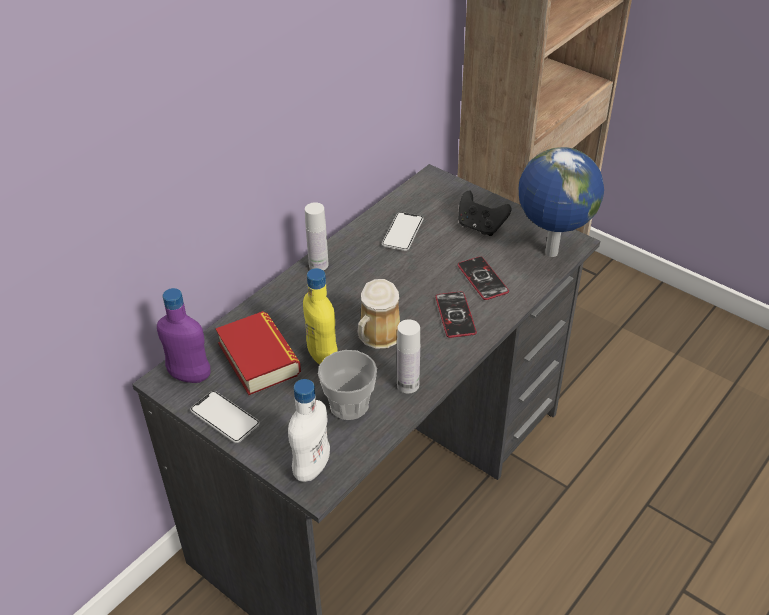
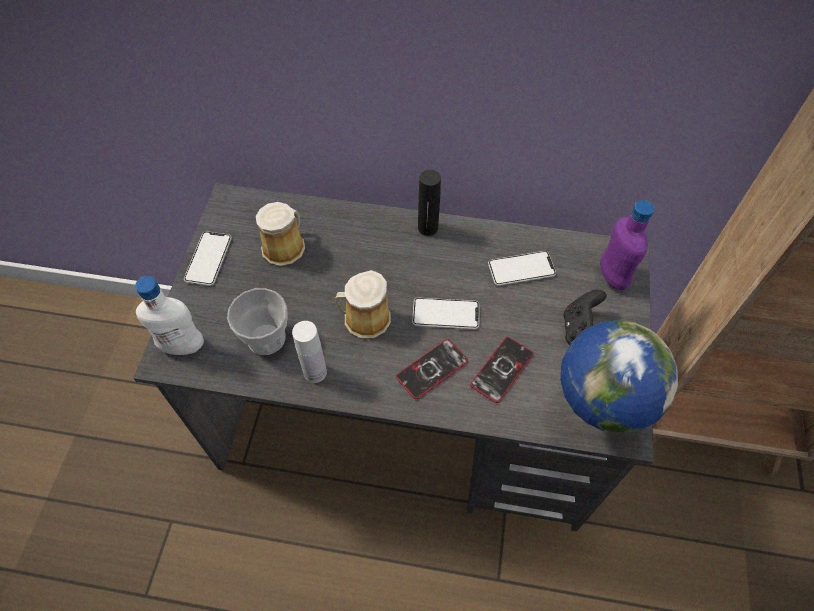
camera: 60 degrees right, 15 degrees up
(190, 376) = (241, 212): purple bottle -> purple bottle (612, 276)
(259, 358) = (285, 246): book -> mug
(318, 265) = (428, 227): white bottle -> black bottle
(322, 355) = (314, 289): yellow bottle -> none
(411, 288) = (445, 314): none -> phone

